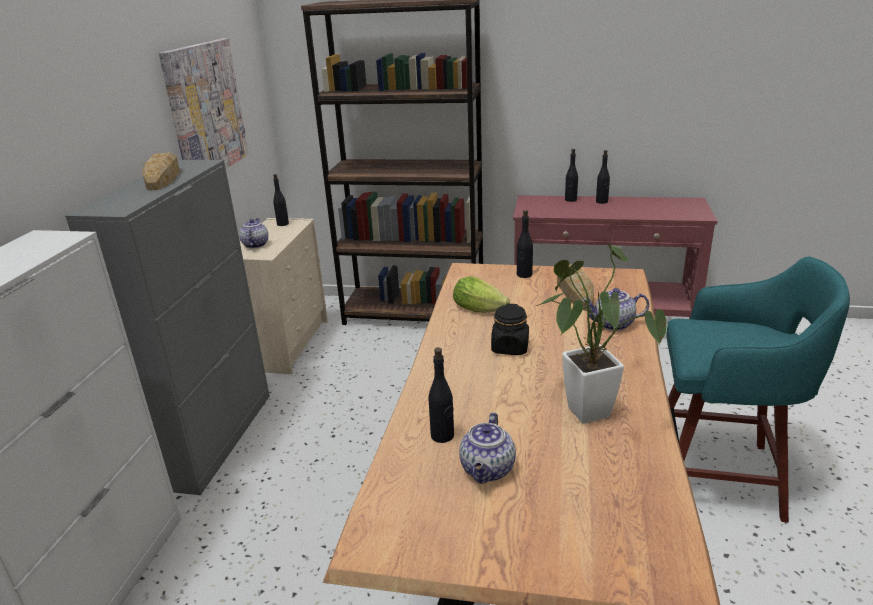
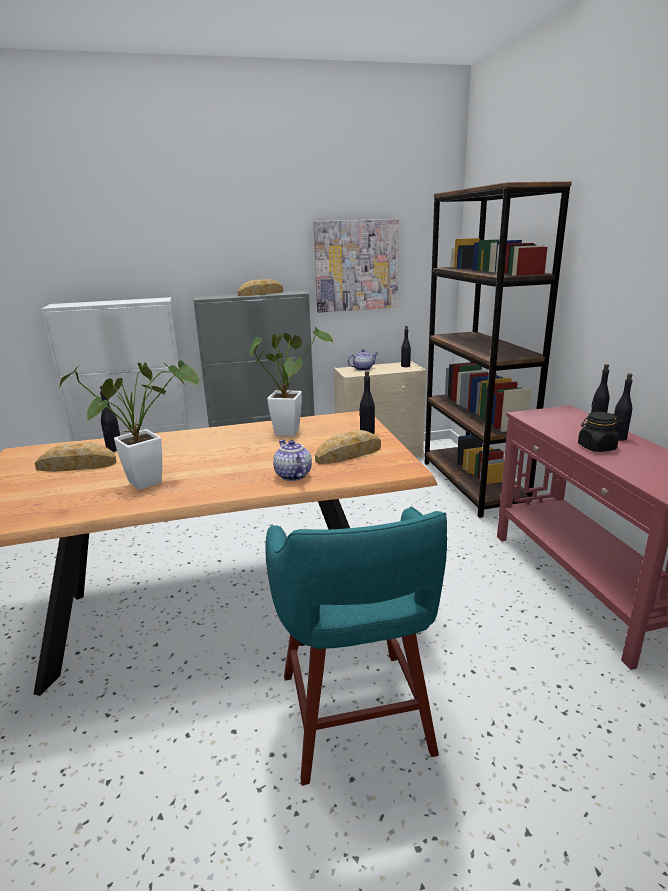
camera: 65 degrees right, 5 degrees down
(482, 310) = (289, 431): lettuce -> potted plant
(488, 470) = (77, 465): teapot -> bread
(510, 347) = (232, 448): black jar -> black jar (596, 447)

